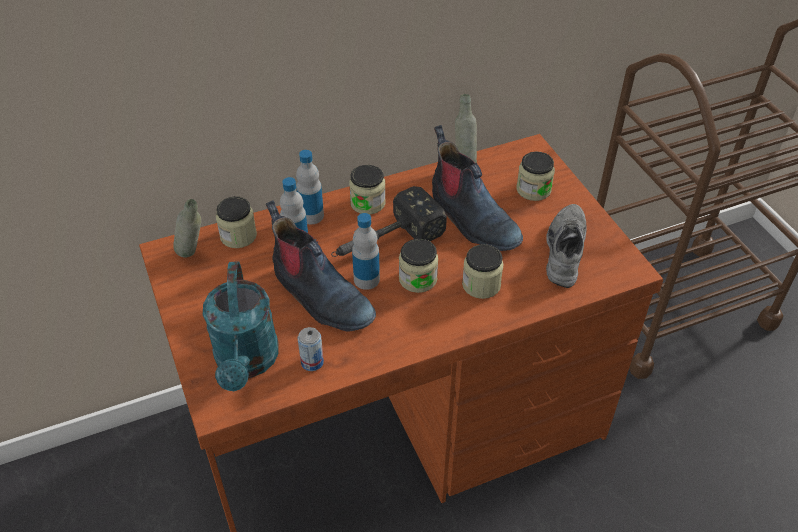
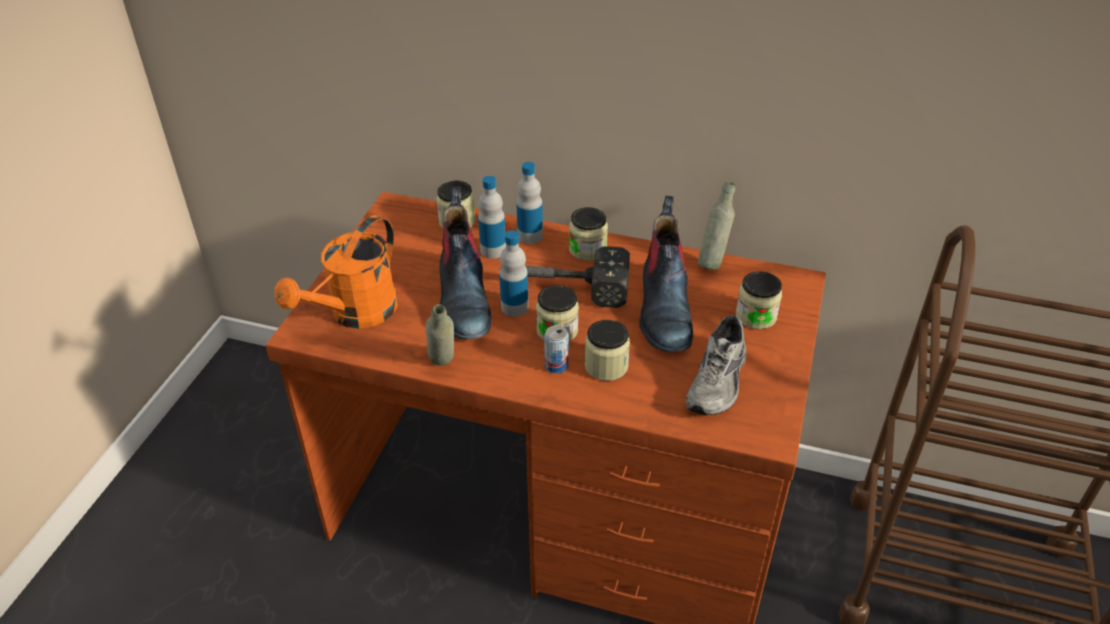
camera: 40 degrees right, 5 degrees down
(193, 256) = (408, 219): grey bottle -> grey bottle (443, 367)
(246, 362) = (355, 314): turquoise watering can -> orange watering can
(312, 362) = (400, 342): can -> can (556, 365)
(563, 250) = (719, 382): grey shoe -> grey shoe turned 150 degrees clockwise

